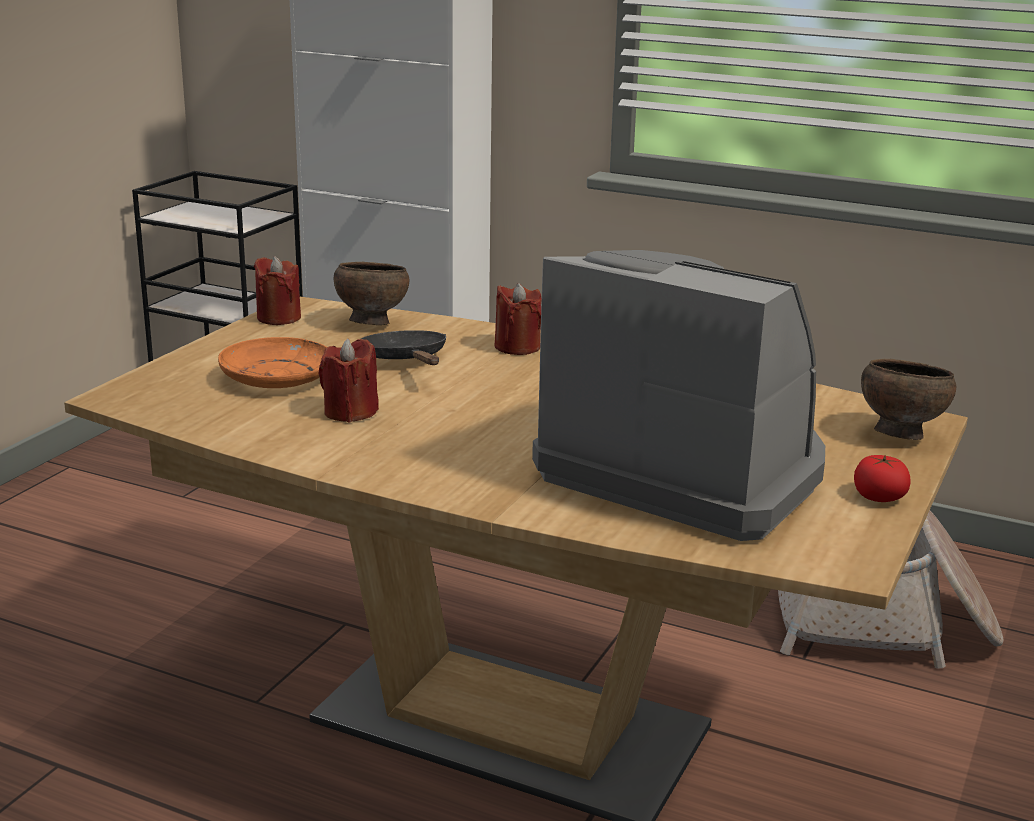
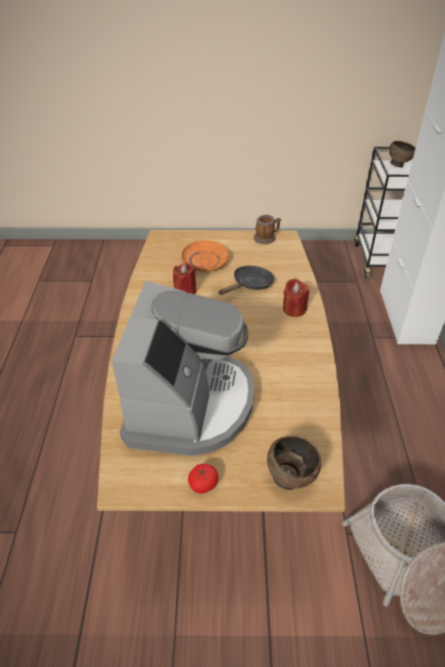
camera: 65 degrees right, 20 degrees up
(279, 318) = (267, 238): red candle -> mug
(371, 324) = (283, 261): brown bowl -> brown bowl (398, 165)

